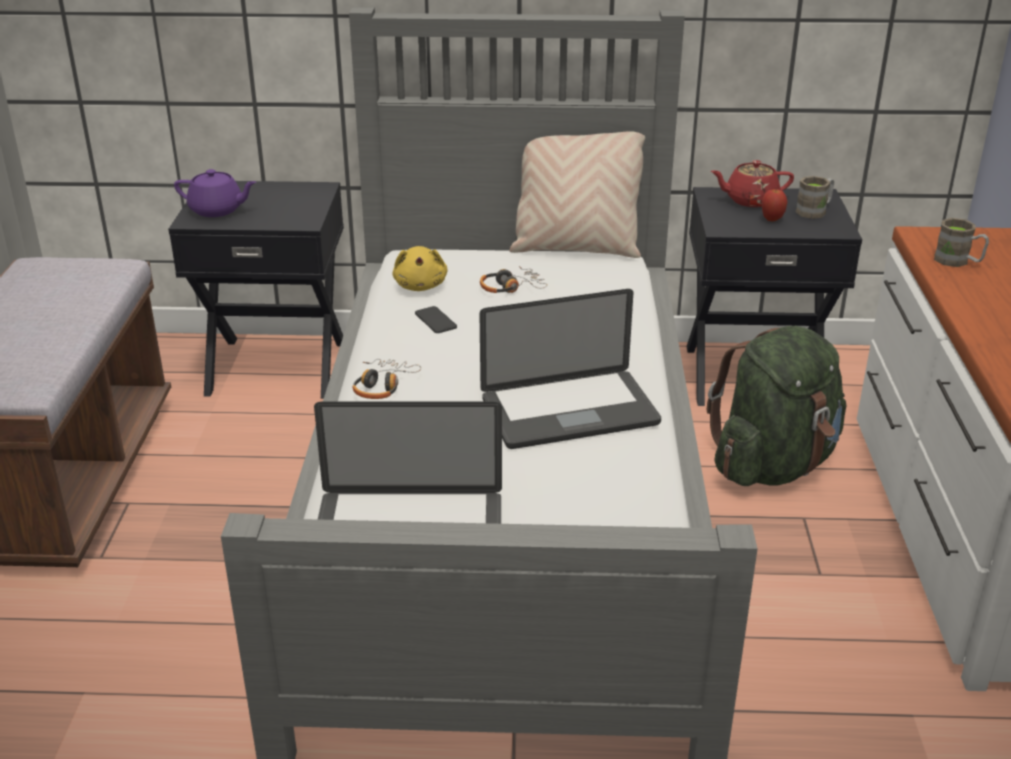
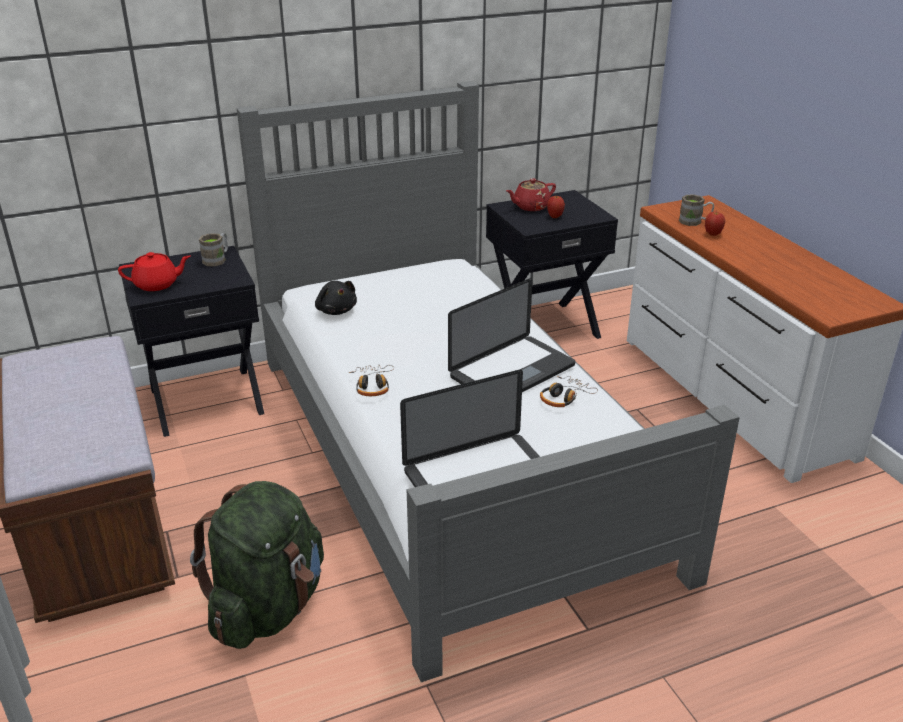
camera: 25 degrees left, 0 degrees up
(217, 210) = (157, 284): purple teapot -> red teapot
(420, 285) = (336, 310): yellow plush toy -> black plush toy
(435, 320) = (369, 332): phone -> none
(511, 287) = (401, 298): headphones -> headphones (564, 397)
(576, 249) = (419, 263): beige pillow -> none
(773, 465) = (596, 381): green backpack -> green backpack (268, 607)
(815, 211) = (575, 206): brown mug -> brown mug (217, 259)
(969, 284) = (713, 234): none -> apple

